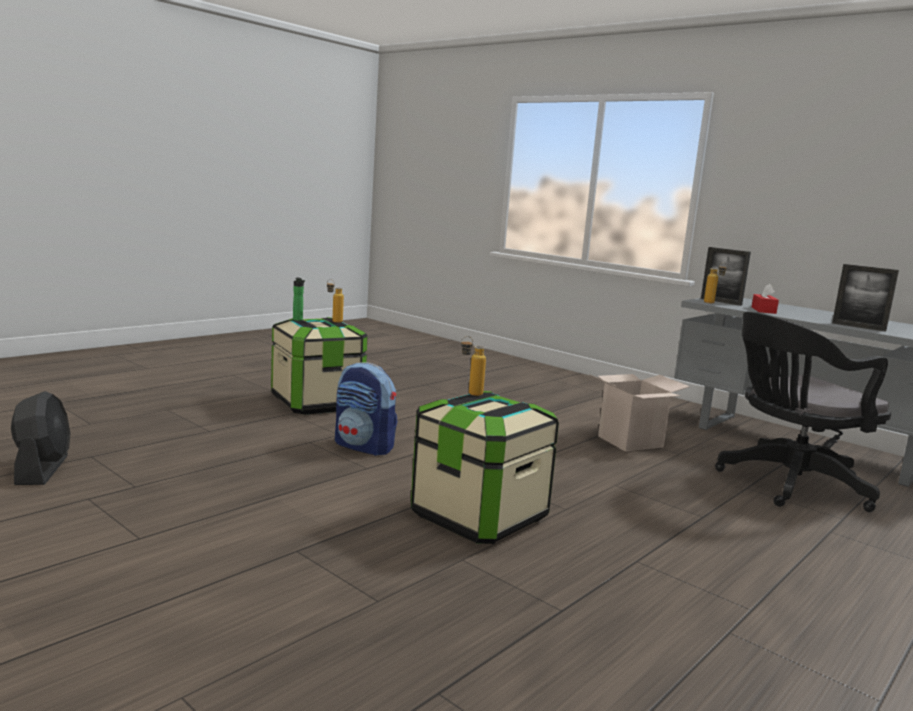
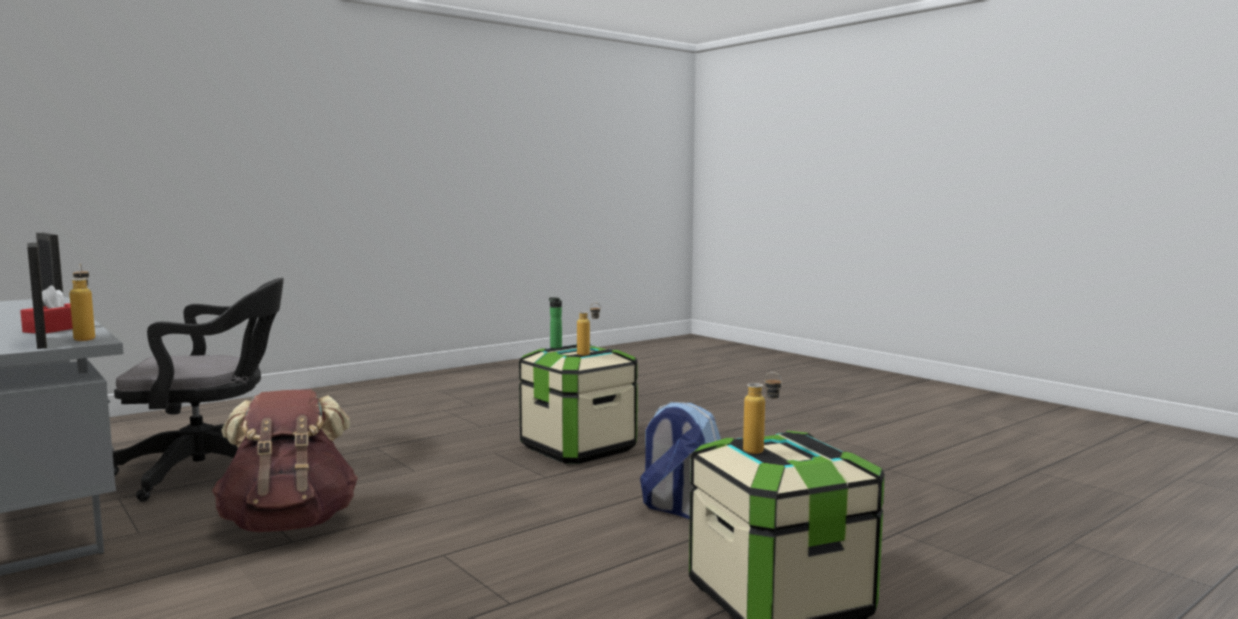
camera: 170 degrees left, 5 degrees down
(42, 470) = (996, 482): black fan -> none
(298, 320) = (828, 450): bottle -> bottle (555, 347)
(630, 441) = (290, 524): cardboard box -> brown backpack

